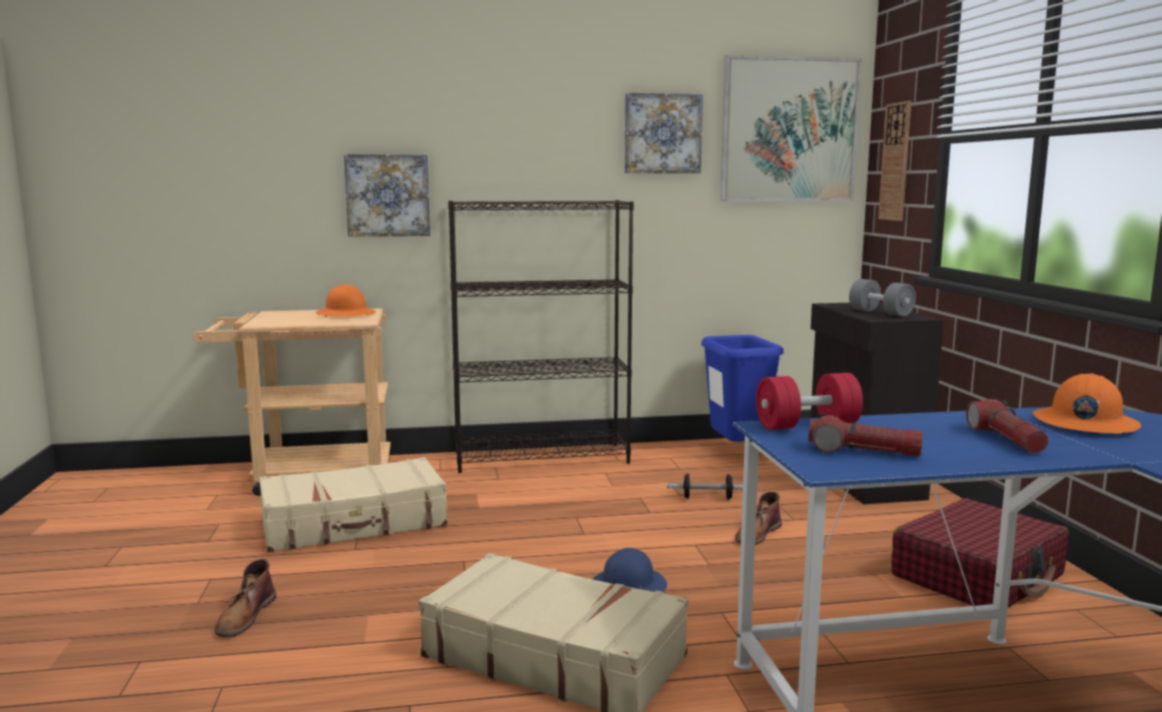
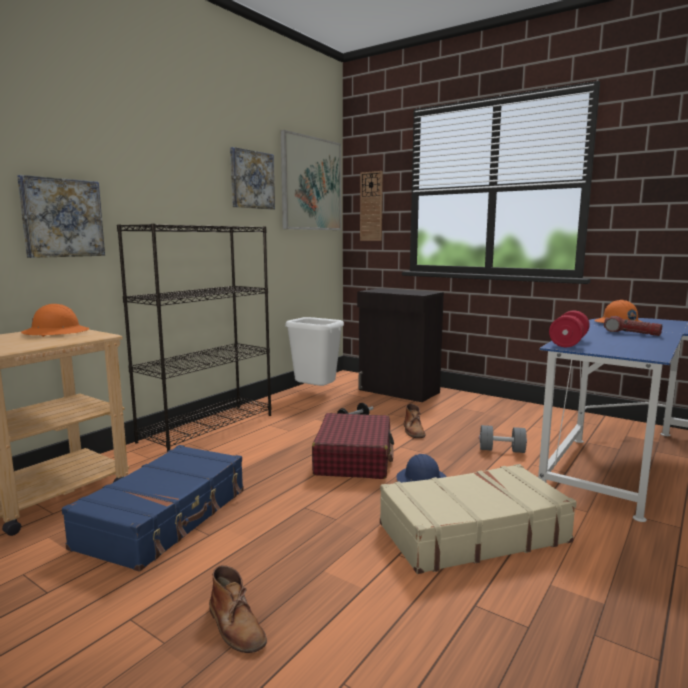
camera: 45 degrees left, 0 degrees up
(354, 523) = (165, 518): beige suitcase -> blue suitcase
(737, 452) = (315, 393): blue trash can -> white trash can
(863, 452) = (627, 347): flashlight -> none
(880, 313) = (408, 292): grey dumbbell -> grey dumbbell (501, 450)
(978, 576) = (521, 418): red suitcase -> red suitcase (354, 459)

